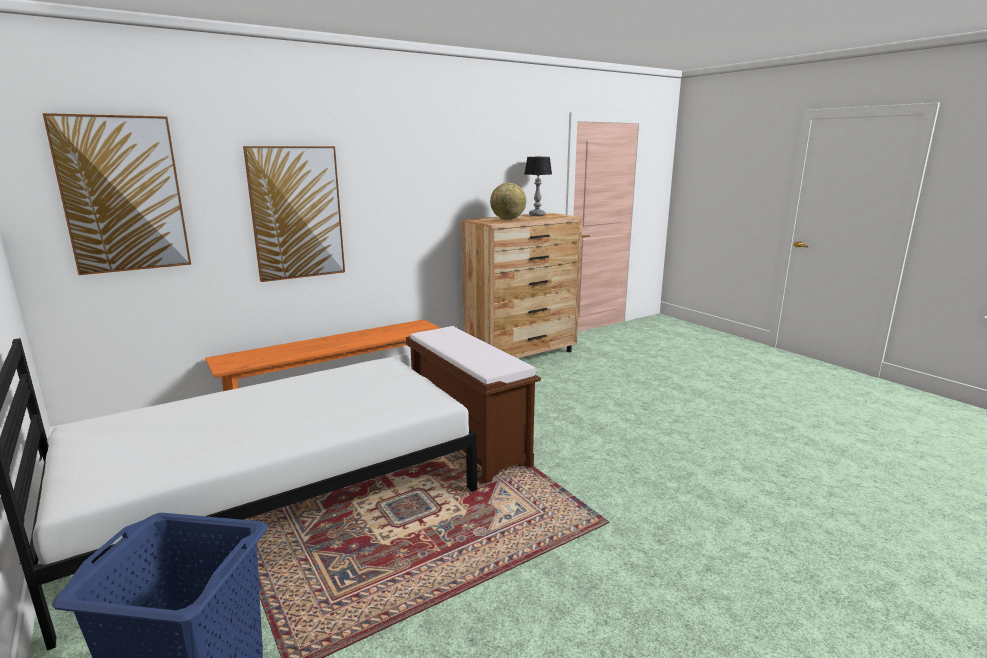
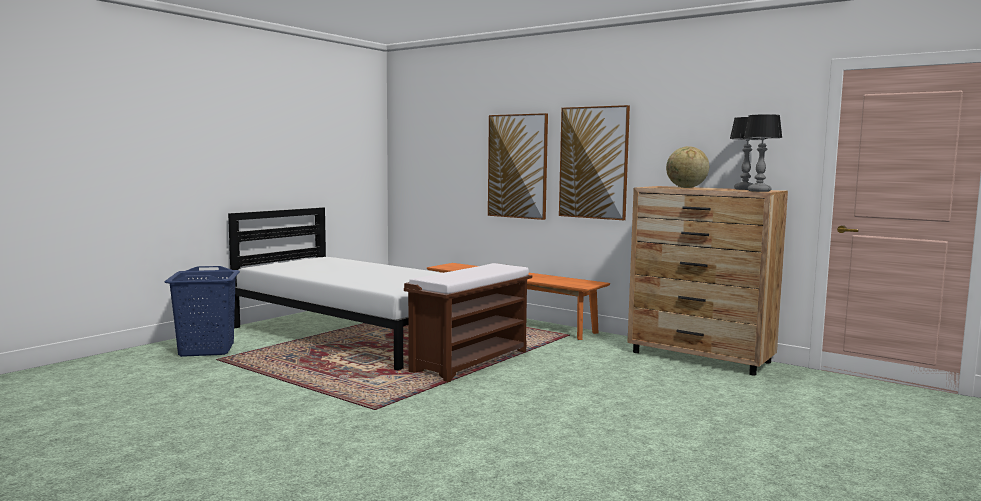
camera: 70 degrees right, 10 degrees down
(123, 195) = (431, 146): picture -> picture (594, 162)
(567, 216) = (758, 191): none -> table lamp

